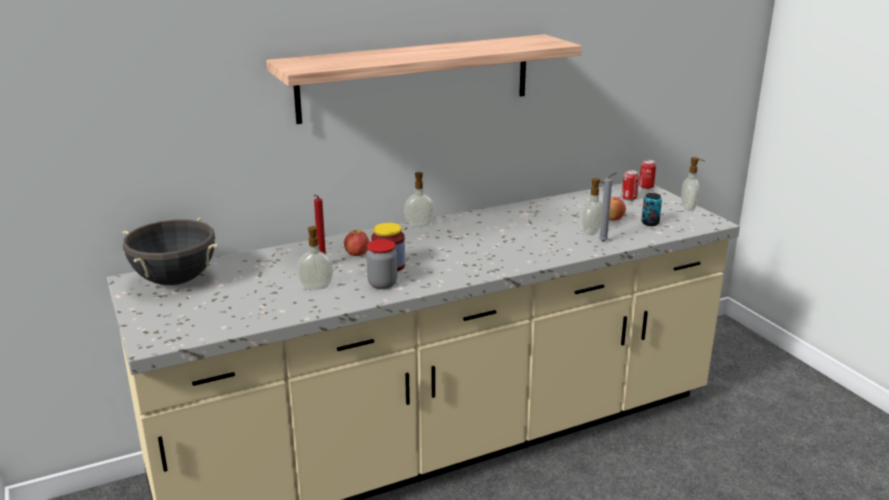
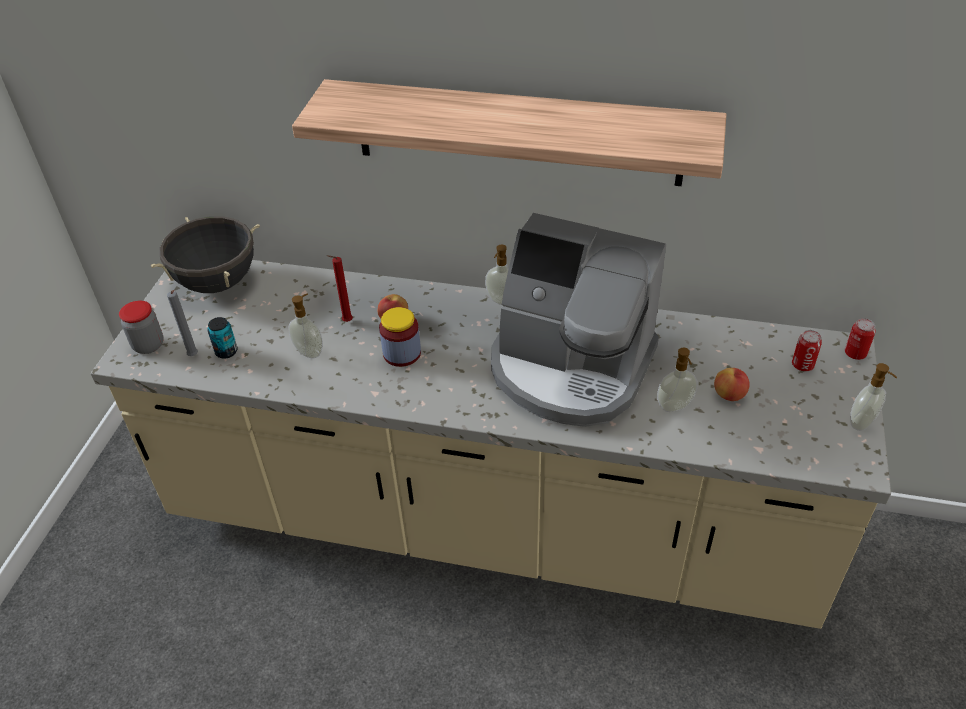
camera: 40 degrees right, 20 degrees up
(382, 284) = (367, 378): jar -> jar (148, 345)
(509, 237) = (570, 368): none -> coffee machine
(604, 242) = (668, 431): grey candle -> grey candle (194, 357)
(650, 223) = (769, 426): can -> can (226, 351)

